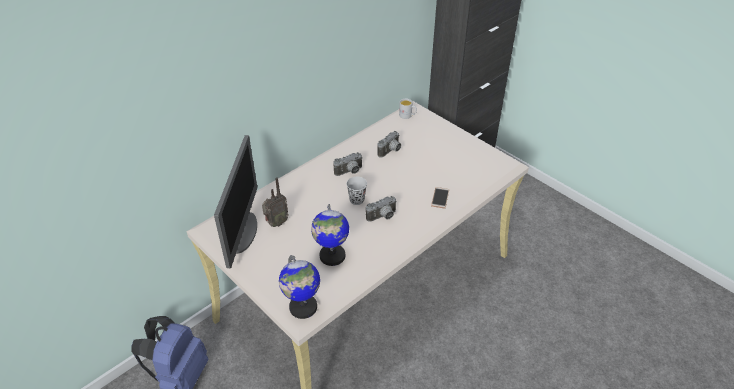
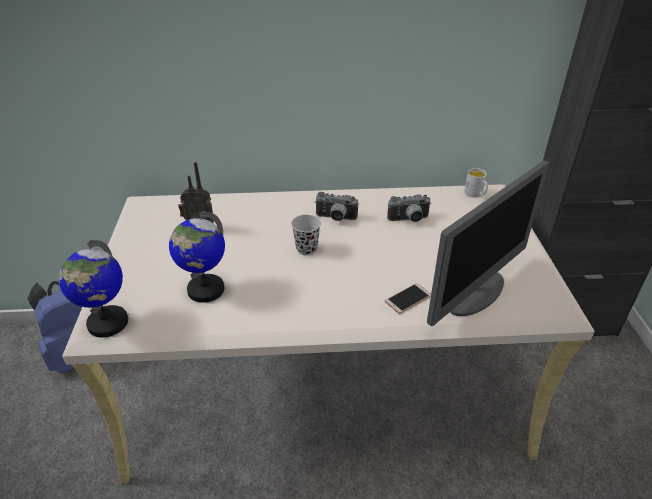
camera: 40 degrees right, 5 degrees down
(243, 232) = (162, 220): monitor -> monitor (476, 293)
(383, 217) = (311, 282): camera -> none

